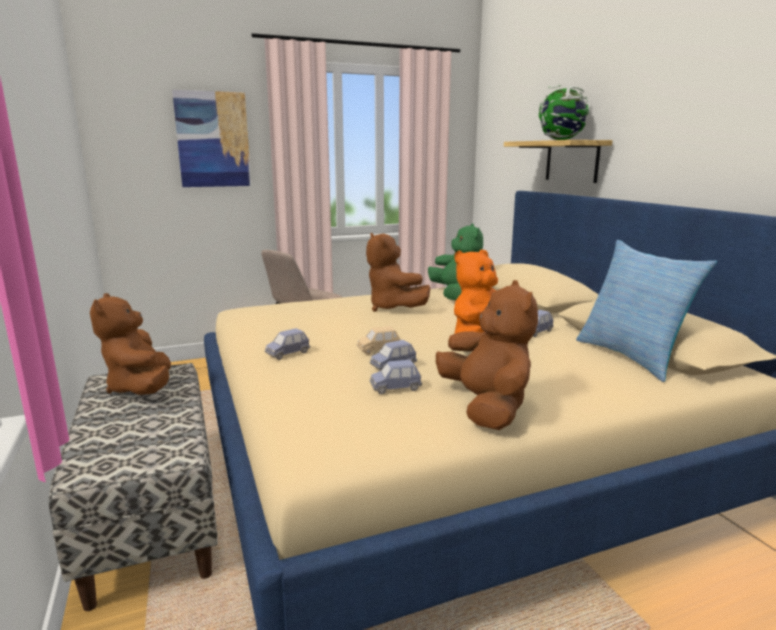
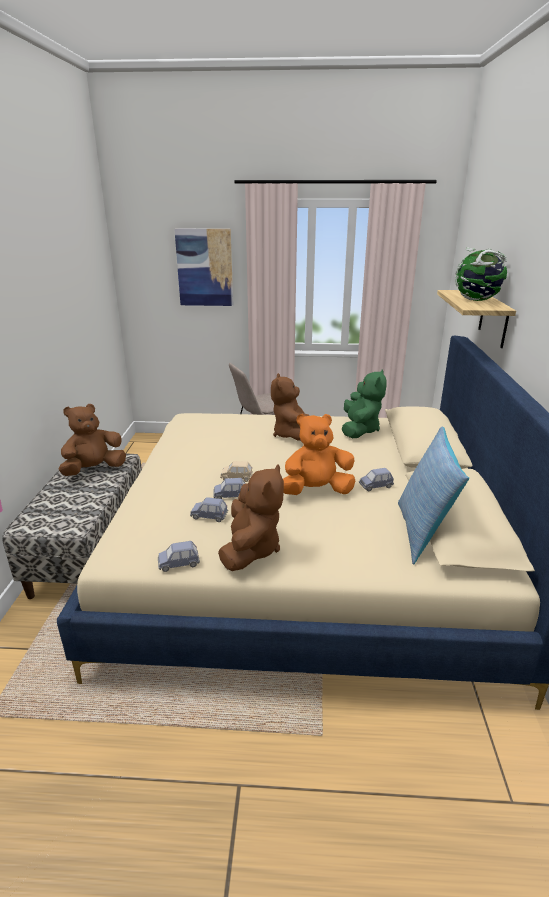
camera: 25 degrees right, 10 degrees up
(141, 388) = (94, 469): brown plush toy -> brown plush toy turned 45 degrees clockwise
(288, 354) = (175, 467): blue toy car -> blue toy car (179, 564)

